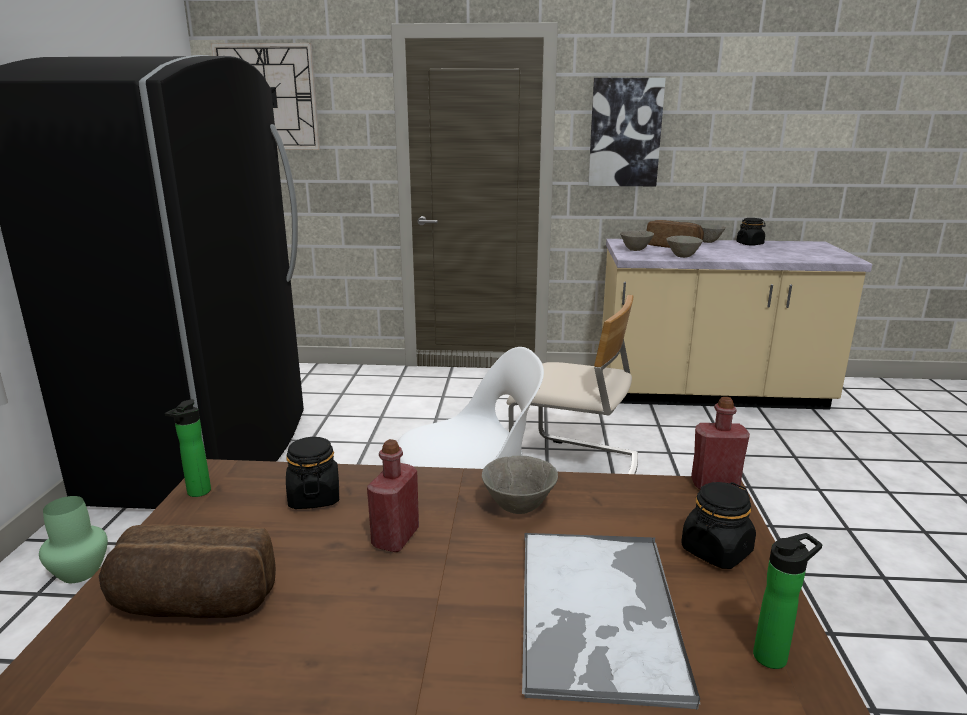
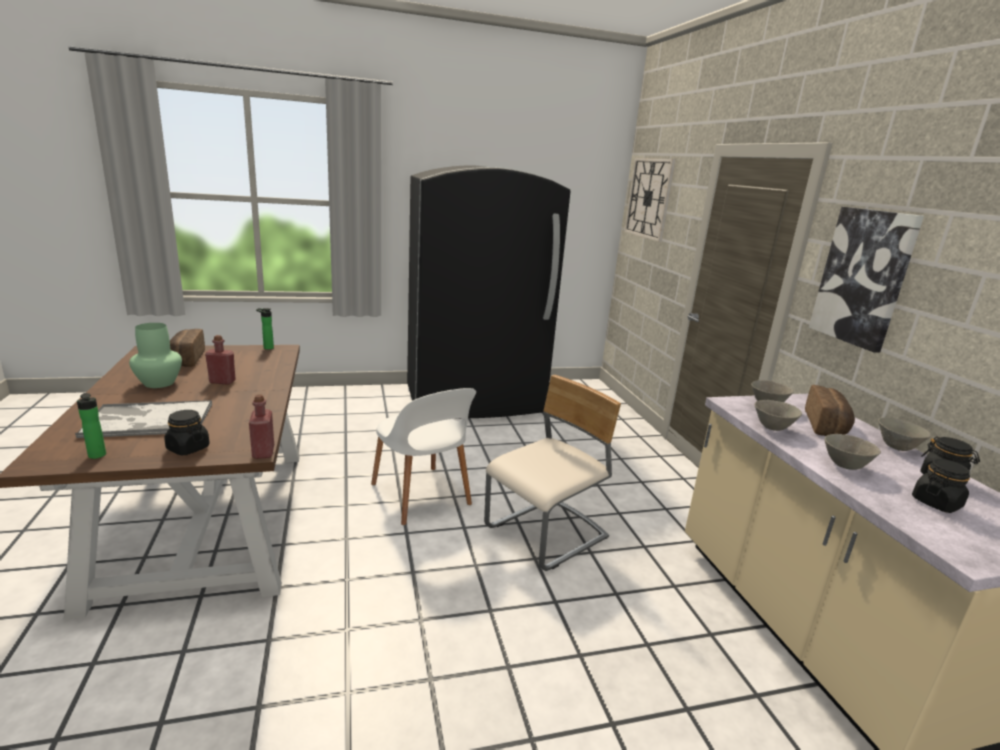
camera: 70 degrees right, 0 degrees up
(79, 572) = (361, 400): green vase -> green vase (159, 383)
(314, 497) = (261, 365): black jar -> black jar (936, 503)
(518, 507) = (244, 402): grey bowl -> grey bowl (844, 466)
(575, 467) = (547, 535): beige chair -> beige chair turned 135 degrees counterclockwise

